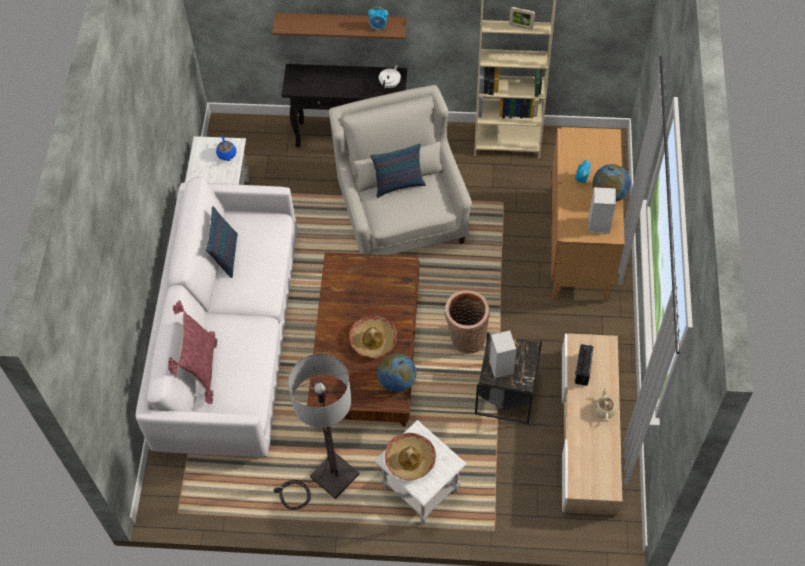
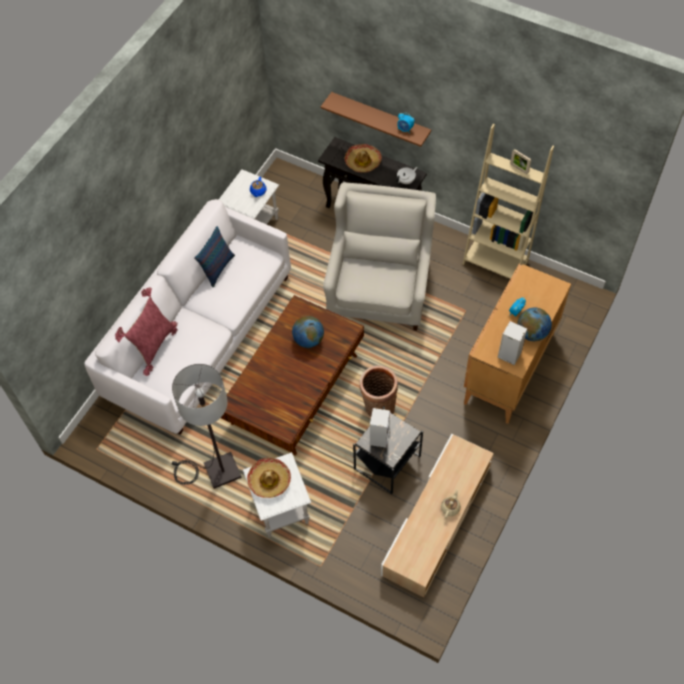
camera: 25 degrees right, 0 degrees up
(373, 340) = (294, 377): hat -> hat (363, 162)
(397, 381) = (295, 416): globe -> globe (308, 340)
(399, 185) = (376, 264): blue pillow -> none
(582, 370) = (450, 469): radio -> none

